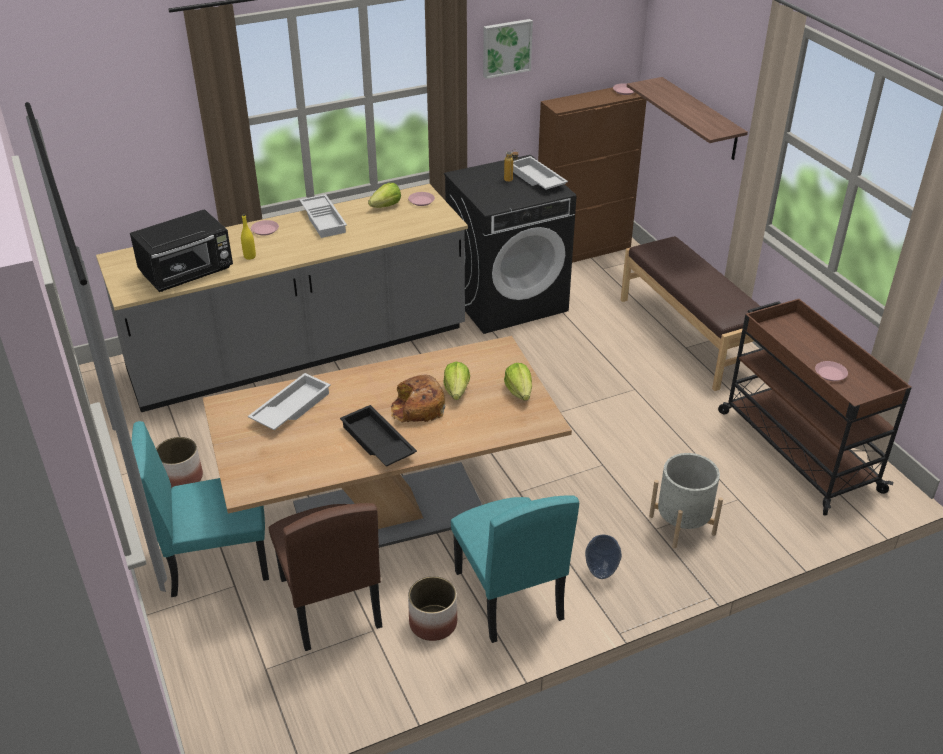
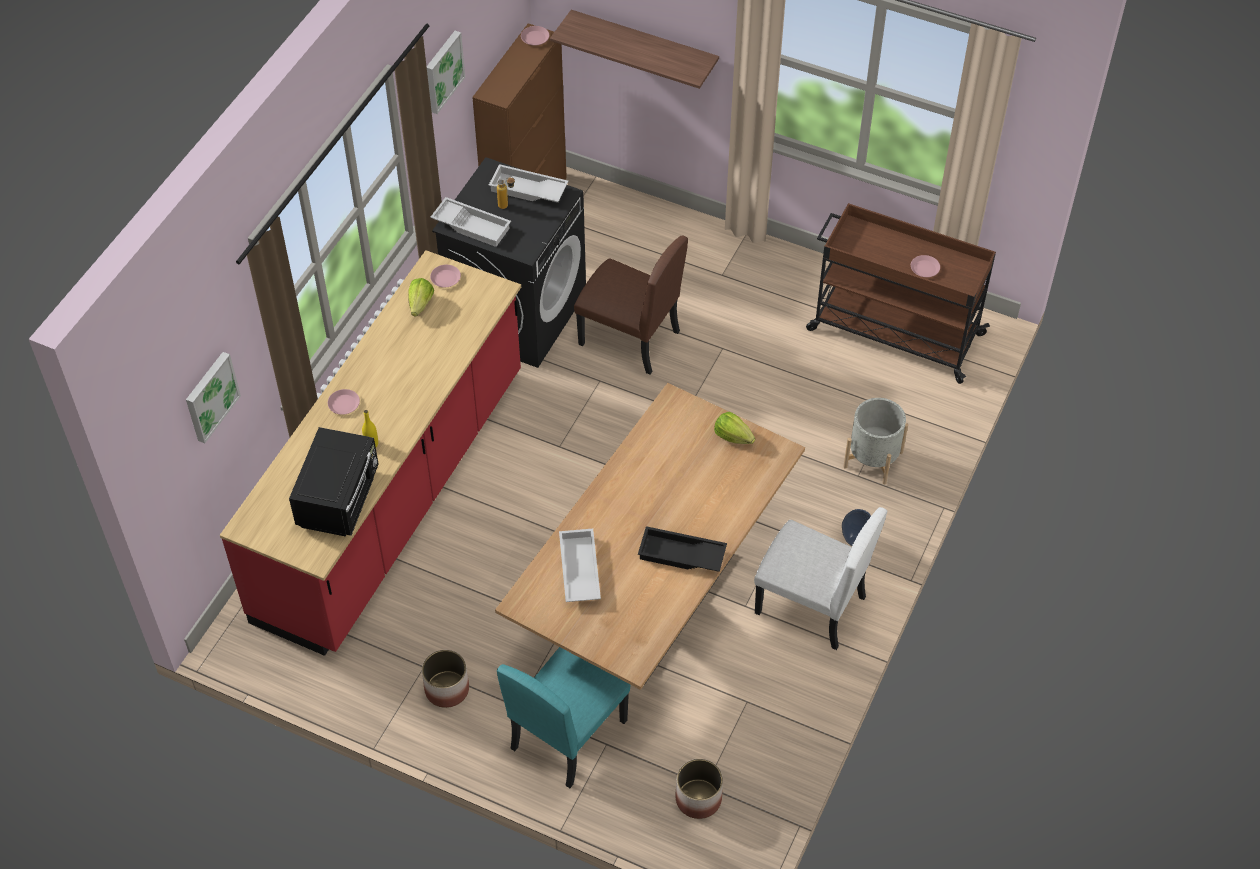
camera: 40 degrees left, 15 degrees up
(133, 136) = (210, 396): none -> picture
(300, 352) = (393, 496): grey counter -> red counter
(324, 220) = (384, 357): white tray -> white tray (472, 225)
(329, 602) = (692, 704): brown chair -> brown chair (629, 338)
(417, 408) = (675, 503): bread -> none
(432, 623) = (782, 665): planter -> planter (698, 799)
(456, 391) = (686, 467): lettuce -> none
(507, 595) = (810, 605): turquoise chair -> white chair
(689, 335) = (713, 259): brown bench -> none

